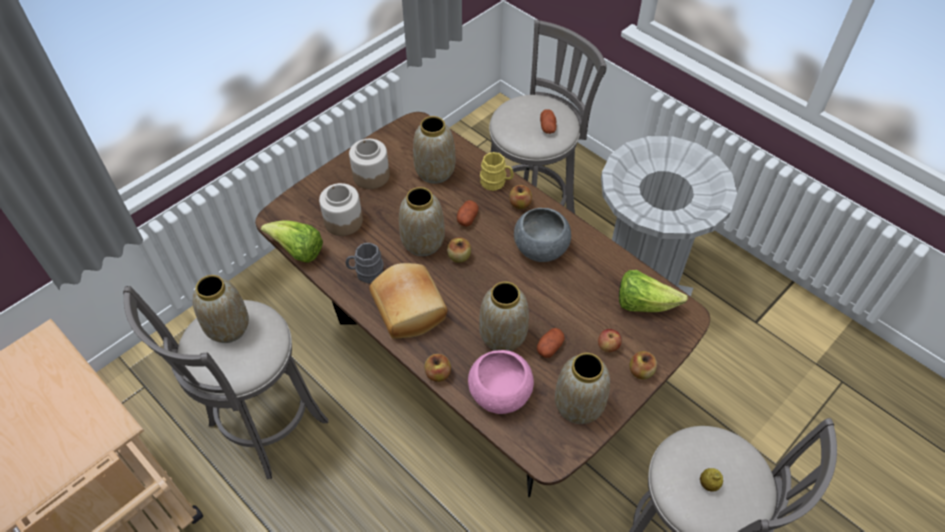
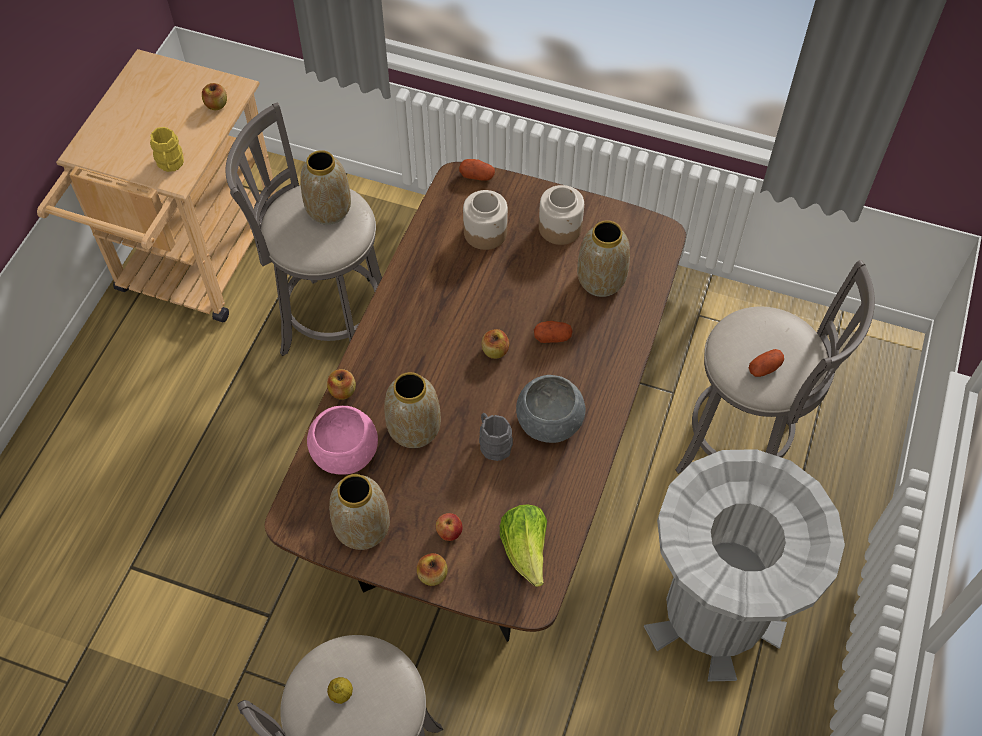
camera: 65 degrees right, 5 degrees up
(297, 251) = (428, 214): lettuce -> none
(366, 273) = (431, 281): grey mug -> grey mug (493, 443)
(410, 308) = (407, 336): bread -> none
(423, 243) = (496, 312): vase -> none
(496, 183) = (620, 344): yellow mug -> yellow mug (170, 164)
(520, 204) = (602, 378): apple -> apple (216, 105)
(549, 347) = (421, 477): potato -> potato (477, 176)

